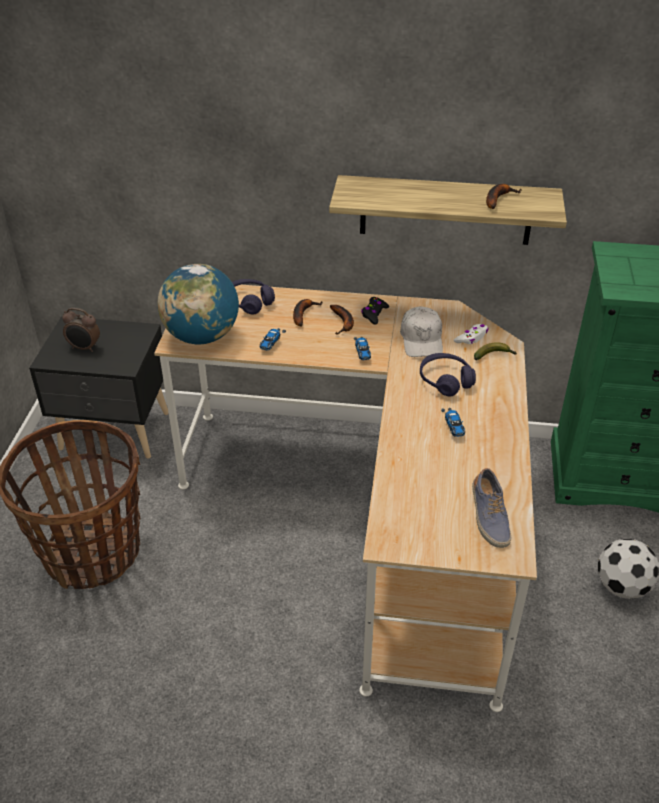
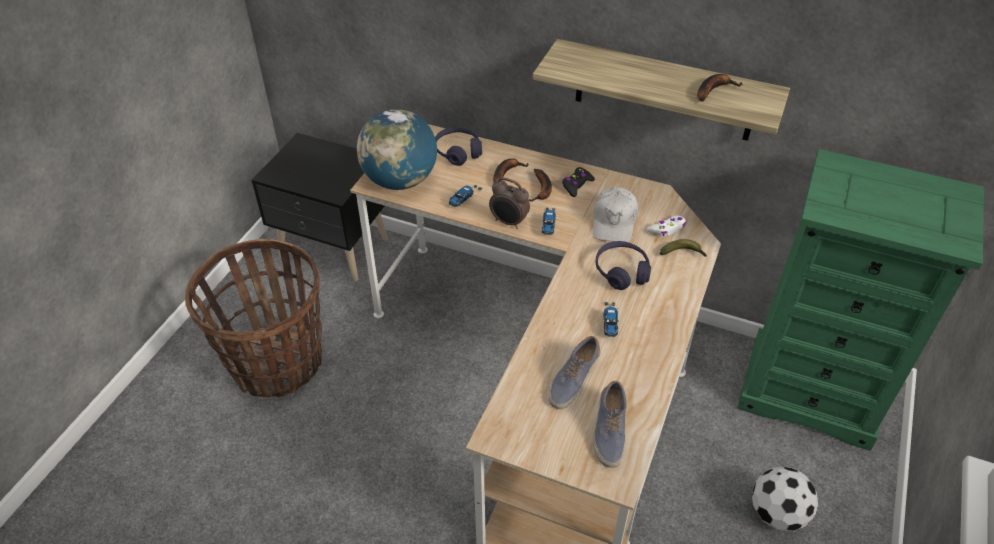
camera: 15 degrees right, 5 degrees up
(84, 348) = (306, 168): alarm clock -> alarm clock (509, 222)
(438, 480) = (573, 379): none -> shoe

